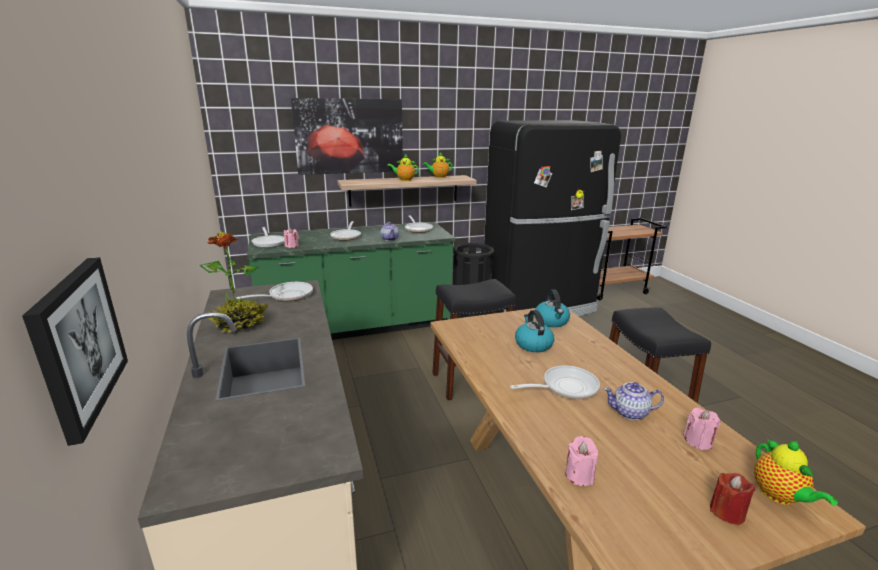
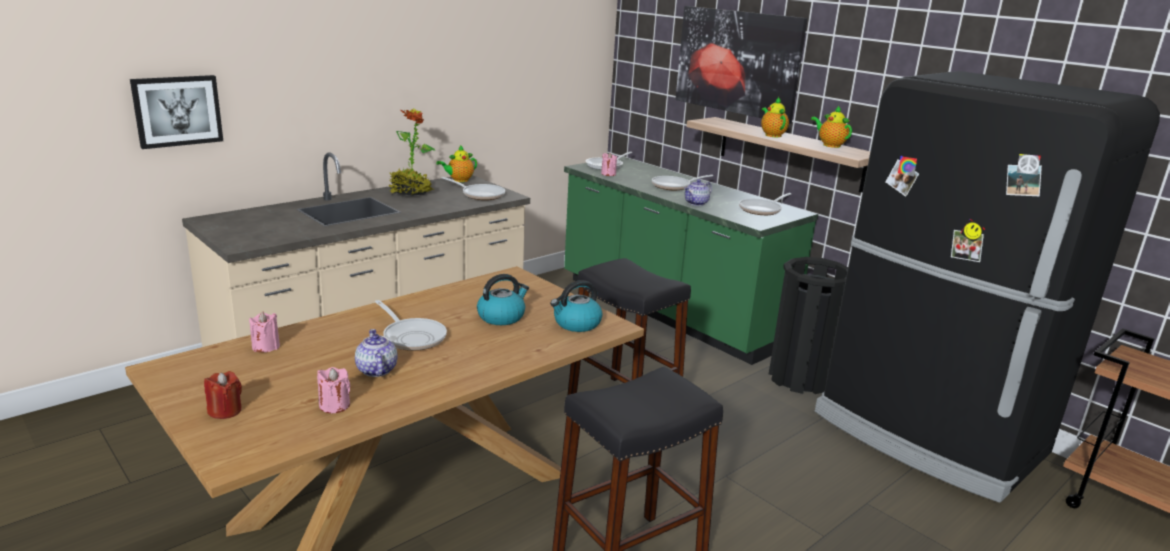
camera: 65 degrees right, 0 degrees up
(779, 496) = (250, 442): teapot -> teapot (459, 180)

